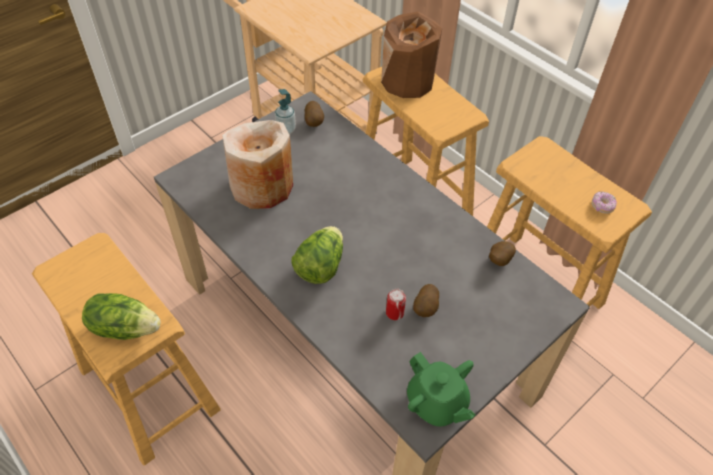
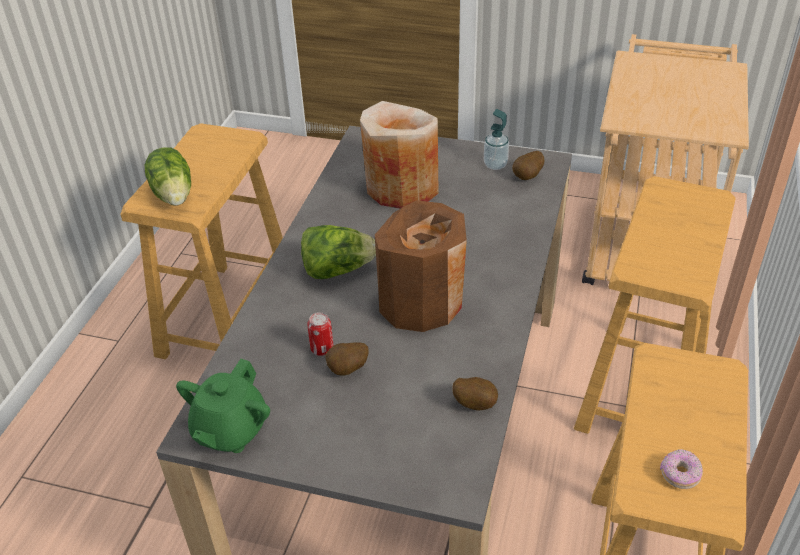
camera: 60 degrees right, 10 degrees down
(408, 80) = (683, 209): brown vase -> brown vase (421, 301)

